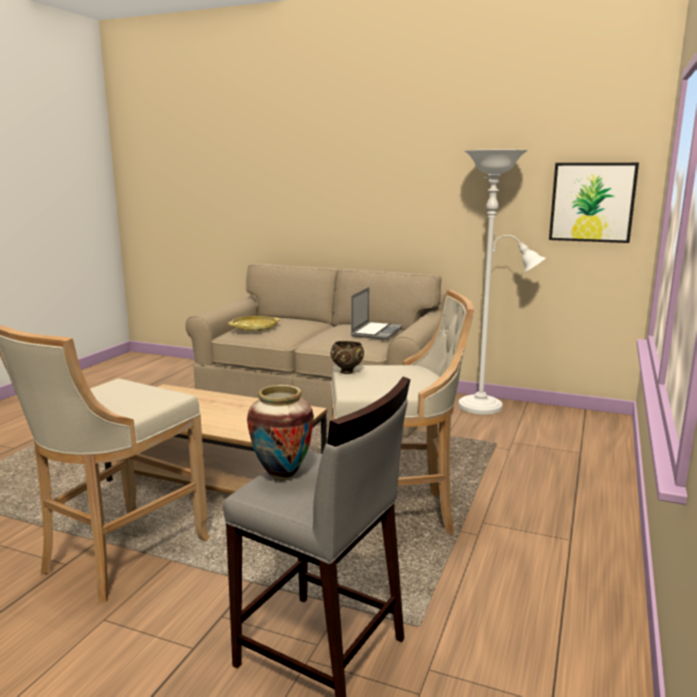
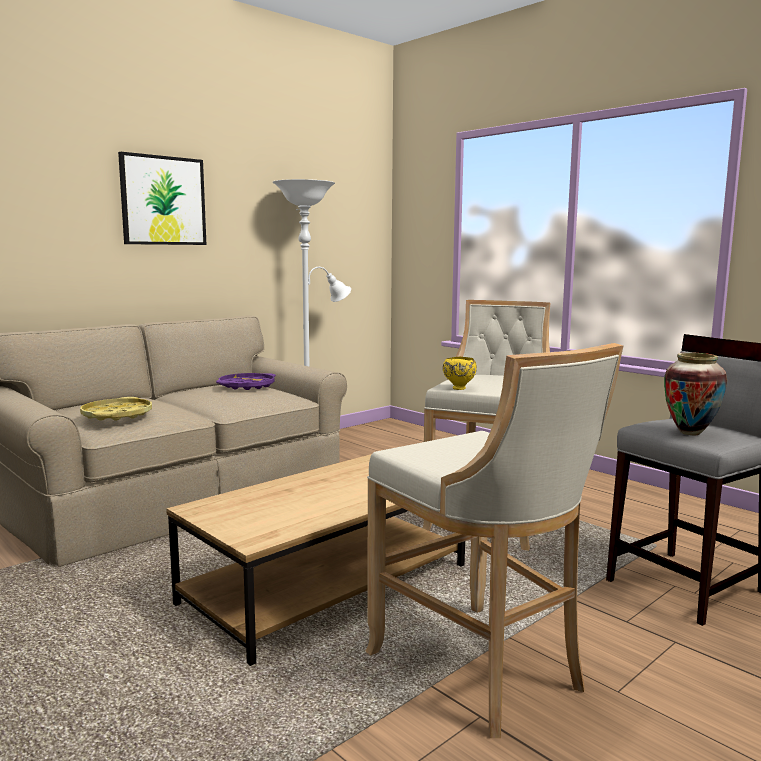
camera: 65 degrees left, 5 degrees down
(347, 372) = (459, 388): brown bowl -> yellow bowl
(376, 332) = (246, 386): laptop -> purple tray
(592, 202) = (352, 236): picture -> picture (163, 201)

